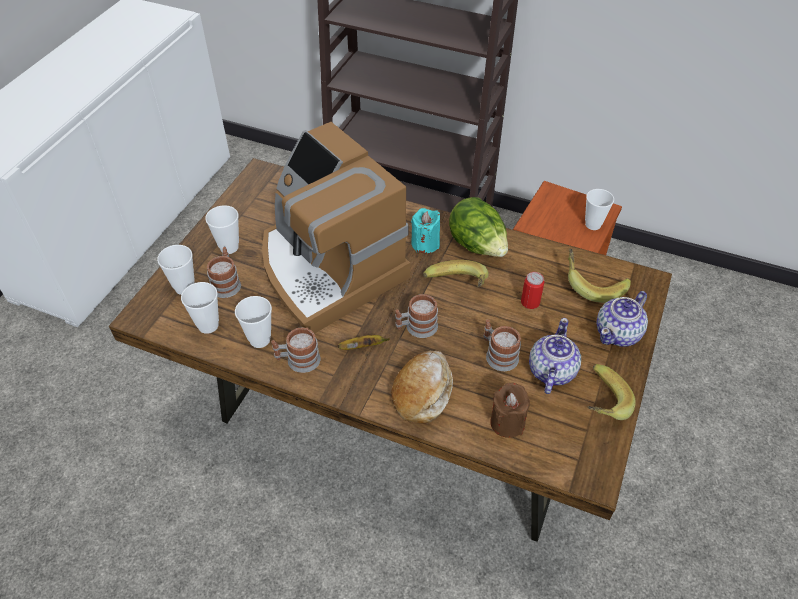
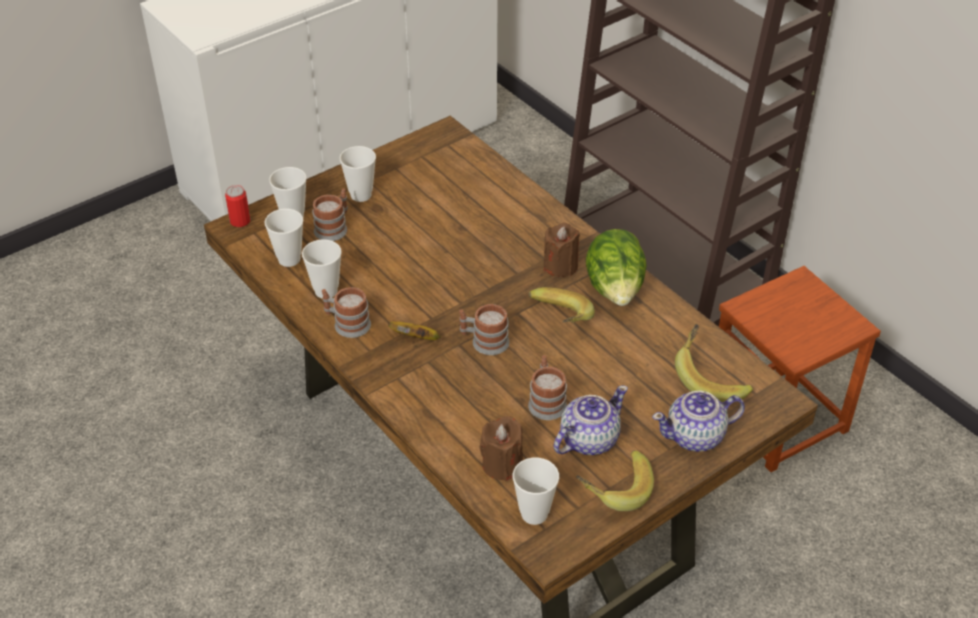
camera: 30 degrees right, 5 degrees down
(328, 268) = (441, 252): coffee machine -> none
(423, 392) = (442, 401): bread -> none
(425, 243) = (560, 266): turquoise candle -> brown candle
(530, 302) = (624, 367): can -> can (240, 221)
(593, 224) = (823, 337): cup -> cup (534, 514)

